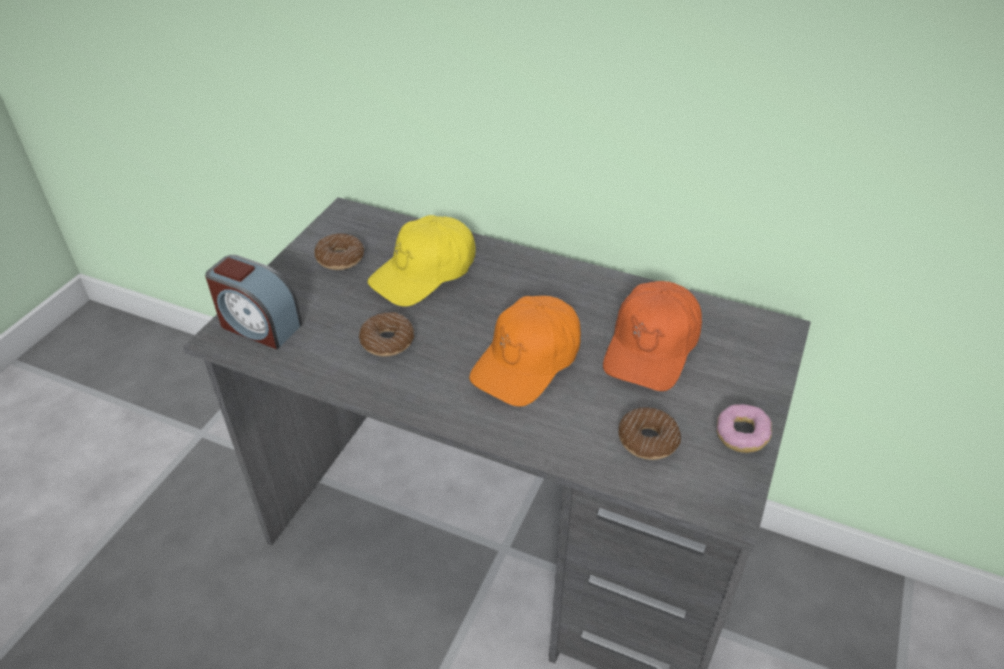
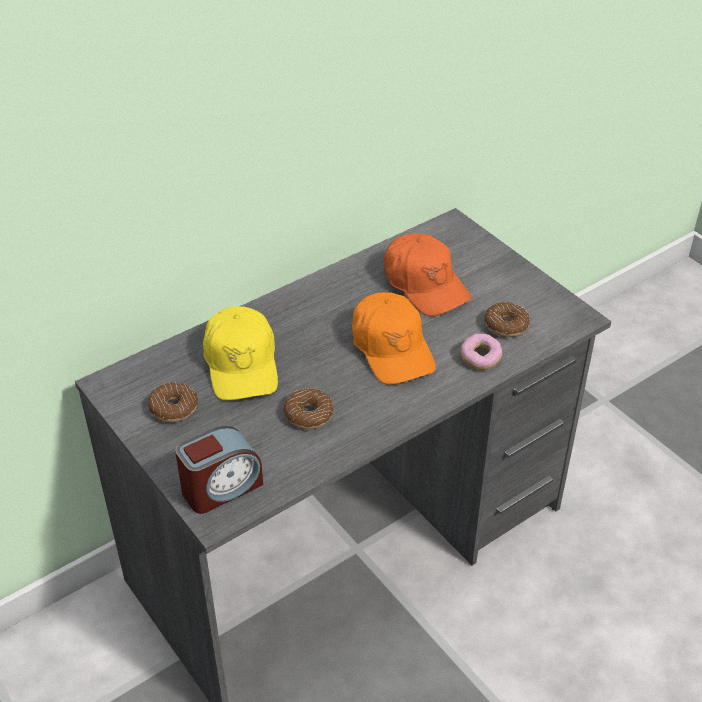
camera: 60 degrees left, 0 degrees up
(741, 436) = (530, 285): donut -> donut (480, 358)

